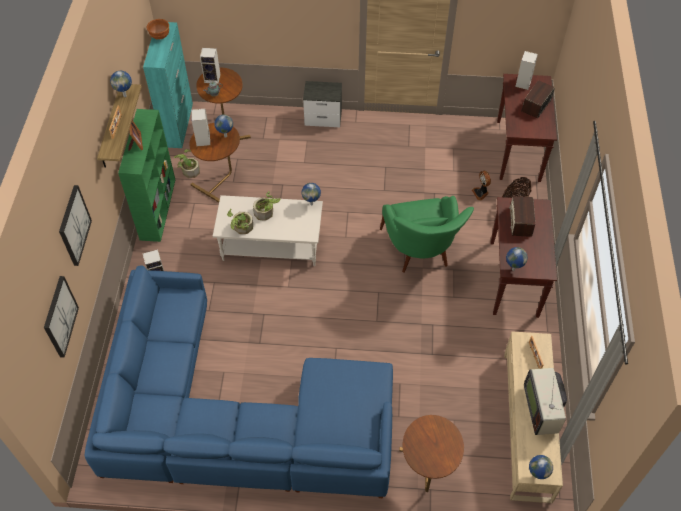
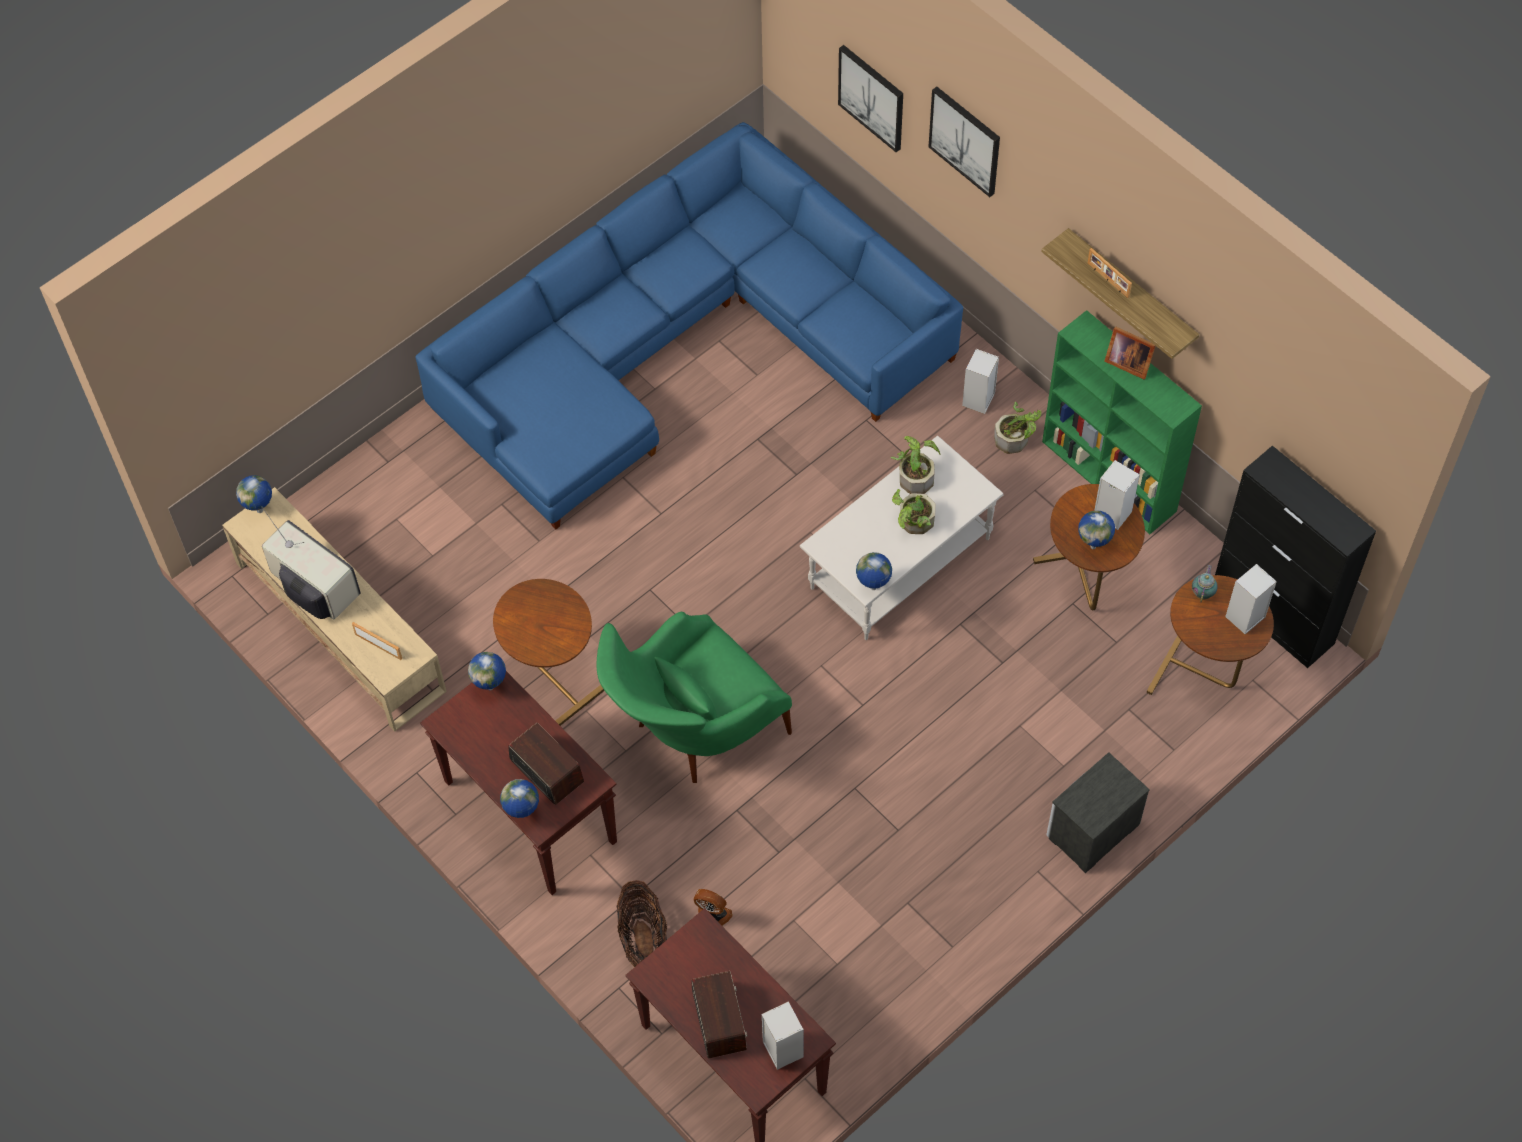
camera: 135 degrees right, 5 degrees up
(125, 95) = (1165, 324): globe -> globe (523, 815)
(160, 36) = (1330, 511): brown bowl -> none
(178, 124) = (1273, 615): turquoise cabinet -> black cabinet
(189, 170) = (1152, 564): potted plant -> potted plant (1016, 438)
(421, 254) = (692, 733): green armchair -> green armchair turned 75 degrees counterclockwise
(426, 474) = (407, 472): brown side table -> brown side table (554, 681)

